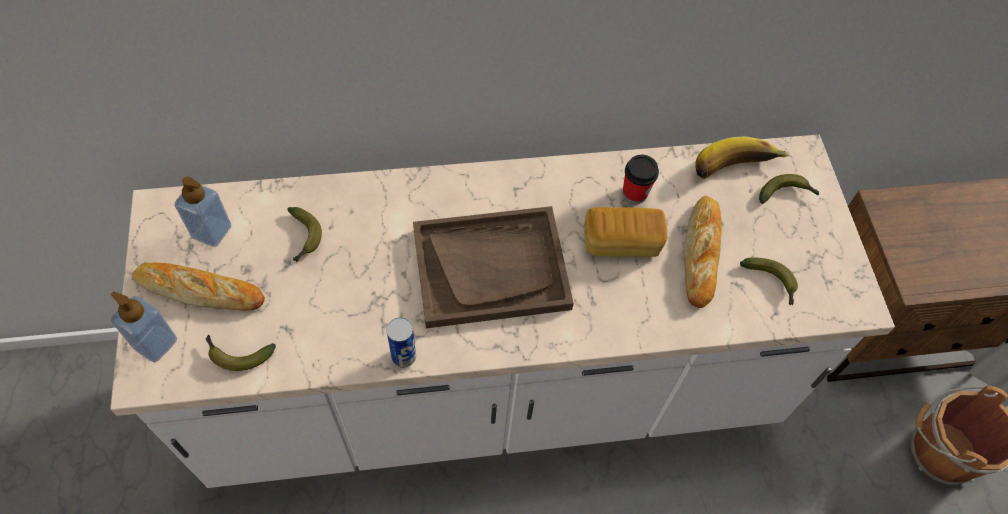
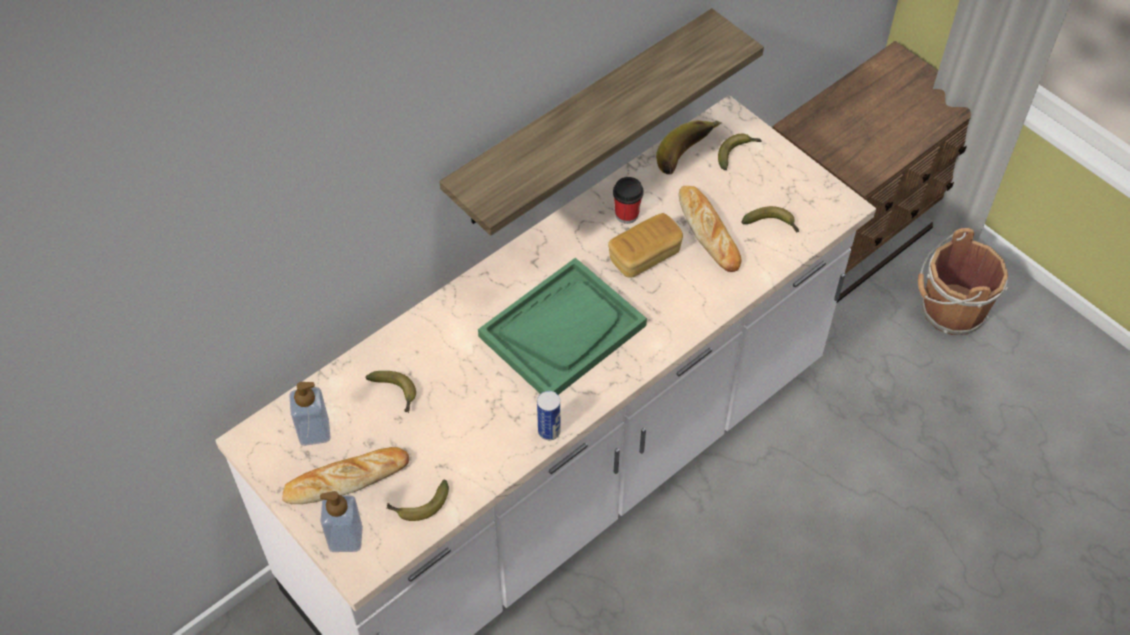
camera: 30 degrees left, 5 degrees down
(491, 268) = (562, 330): brown tray -> green tray
(630, 76) = (581, 120): none -> shelf

